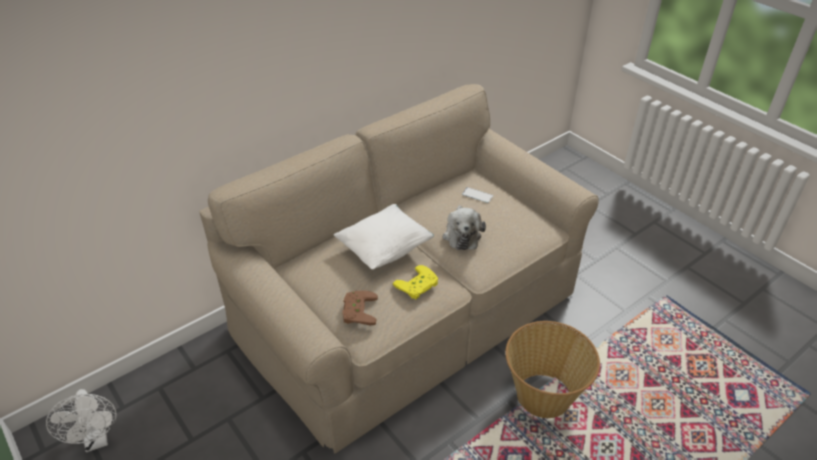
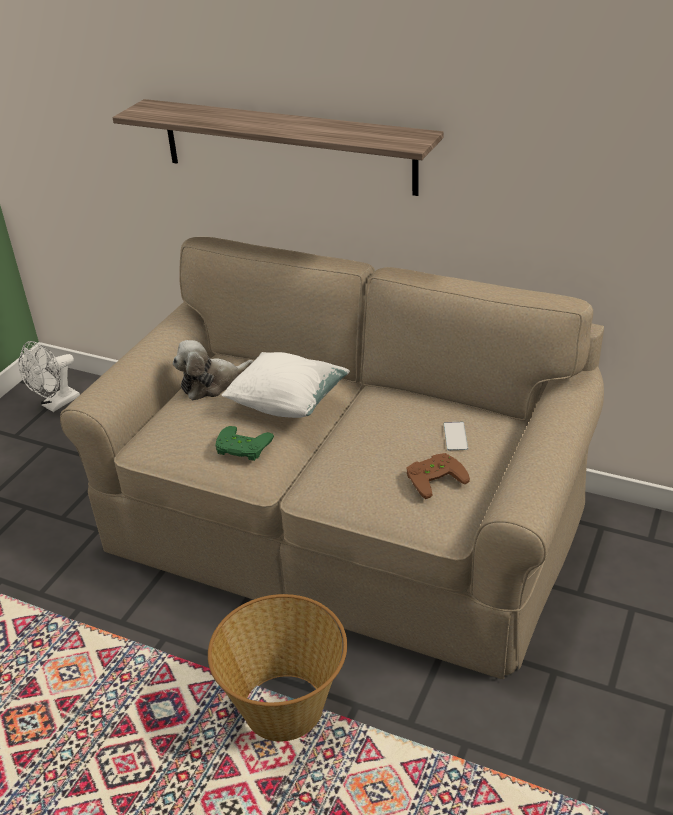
camera: 65 degrees right, 5 degrees down
(260, 80) = (287, 146): none -> shelf
(357, 310) = (176, 421): brown game controller -> brown game controller (434, 477)
(418, 286) = (241, 448): yellow game controller -> green game controller
(461, 234) = (363, 450): plush toy -> plush toy (212, 384)

